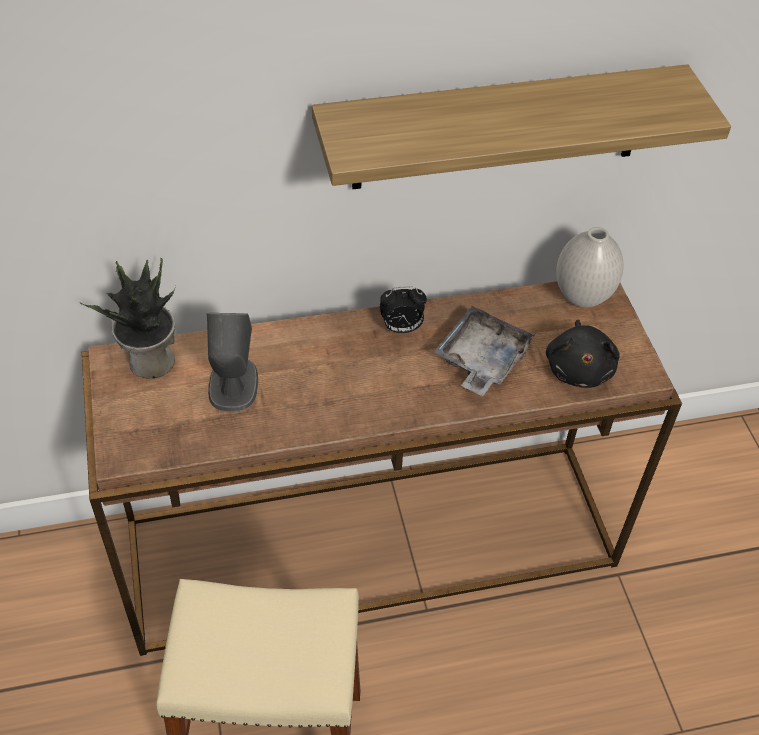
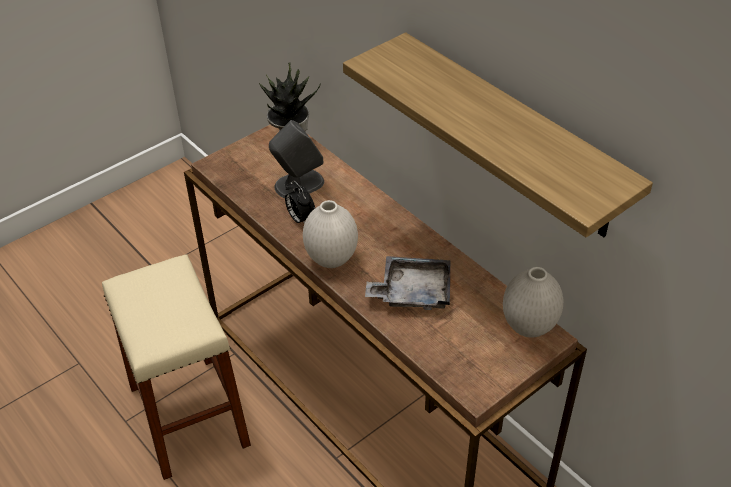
camera: 65 degrees right, 5 degrees down
(386, 407) = (331, 259): none -> white vase
(401, 328) = (409, 239): alarm clock -> alarm clock (300, 219)
(579, 368) = (448, 350): black plush toy -> none

